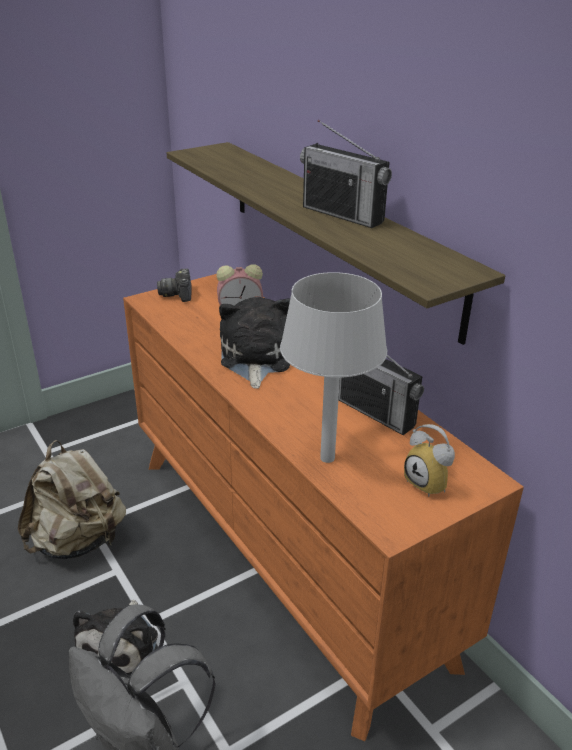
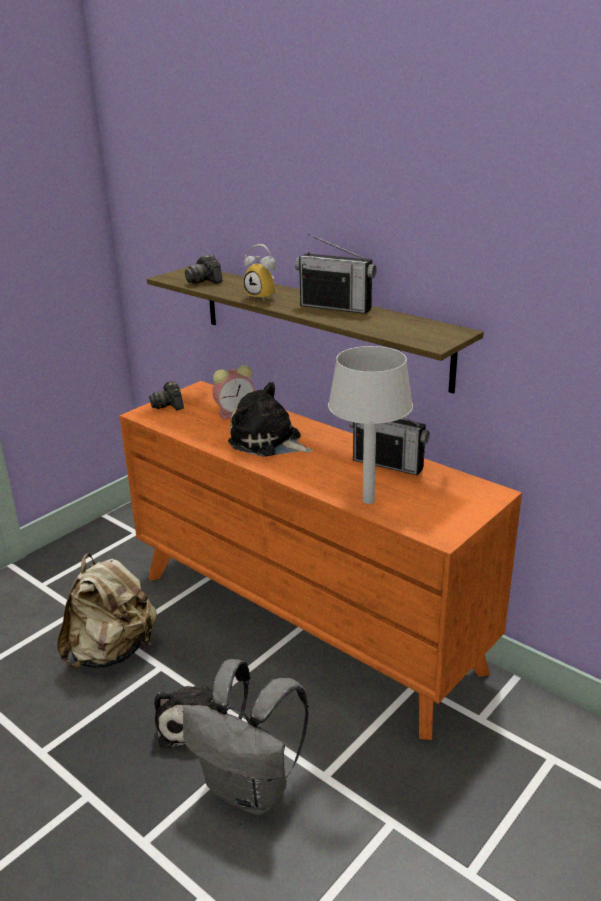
camera: 15 degrees left, 5 degrees down
(223, 162) = (204, 281): none -> camera
(256, 358) = (268, 442): plush toy -> plush toy turned 45 degrees counterclockwise
(430, 483) = (455, 502): alarm clock -> alarm clock (264, 297)

